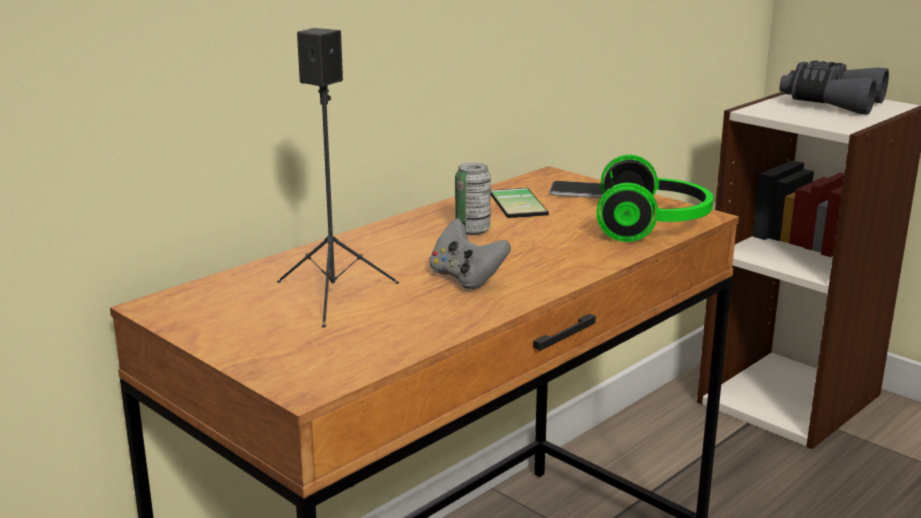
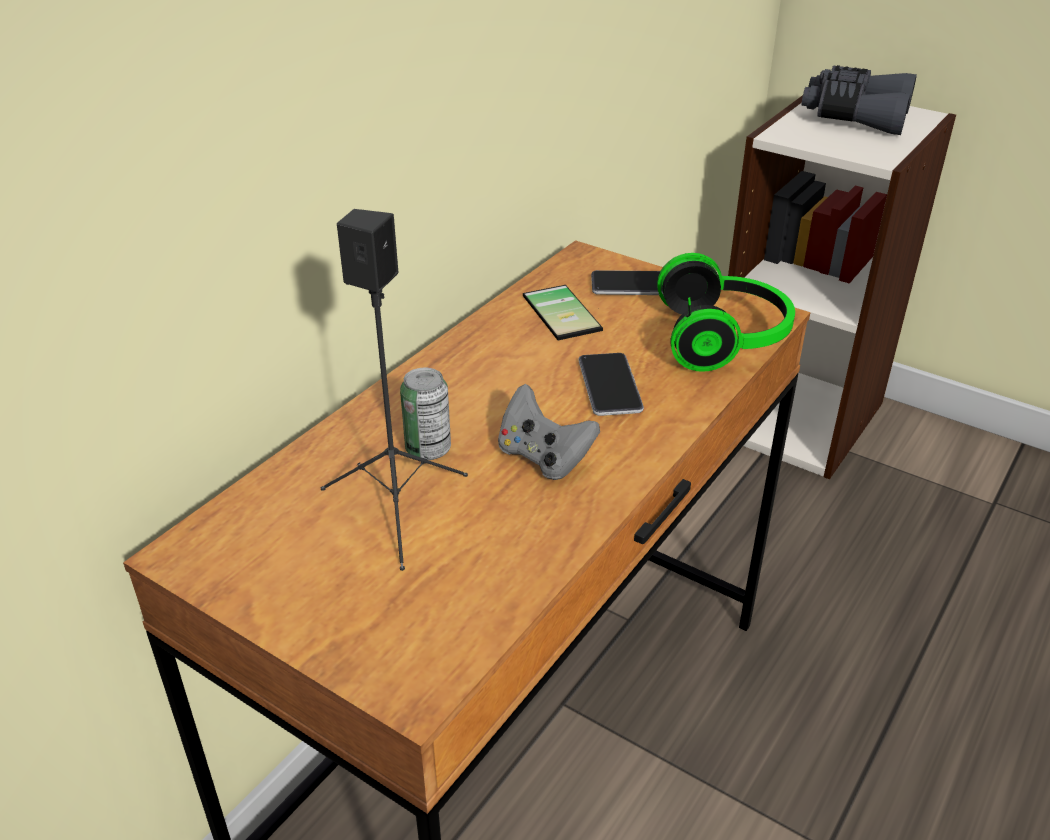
camera: 10 degrees left, 15 degrees up
(472, 230) = (524, 367): can -> can (428, 449)
(540, 244) = (610, 386): none -> phone

